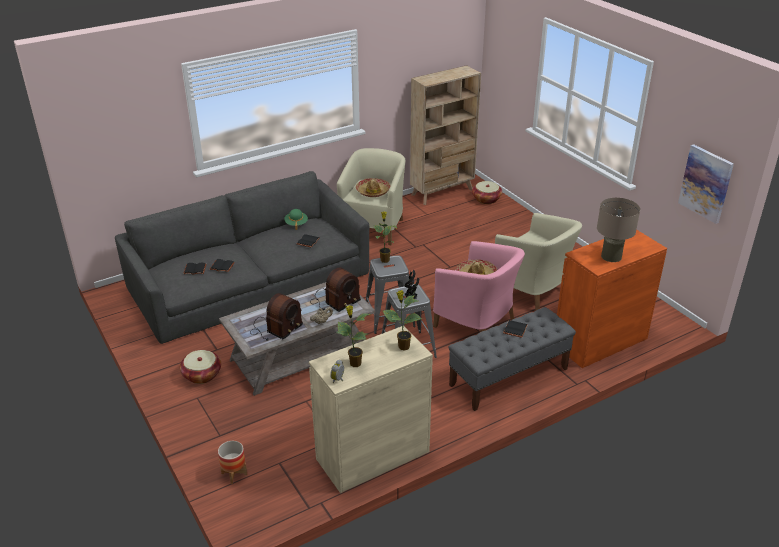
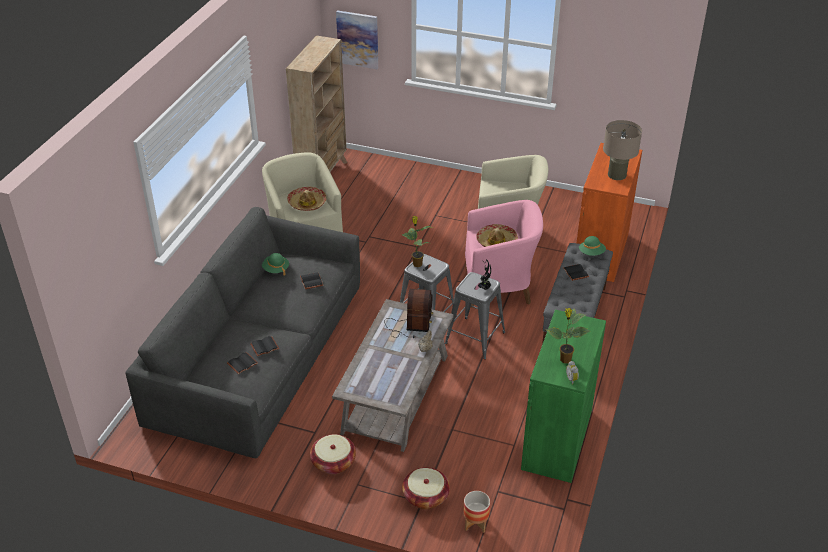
camera: 40 degrees left, 5 degrees up
(275, 328) = (396, 376): radio -> none
(372, 455) = (557, 439): beige cabinet -> green cabinet
(403, 347) = (579, 326): potted plant -> none
(486, 199) = (370, 166): basket -> basket (425, 496)
(550, 322) = (591, 253): none -> green hat
(706, 183) = (638, 82): picture -> picture (358, 39)

